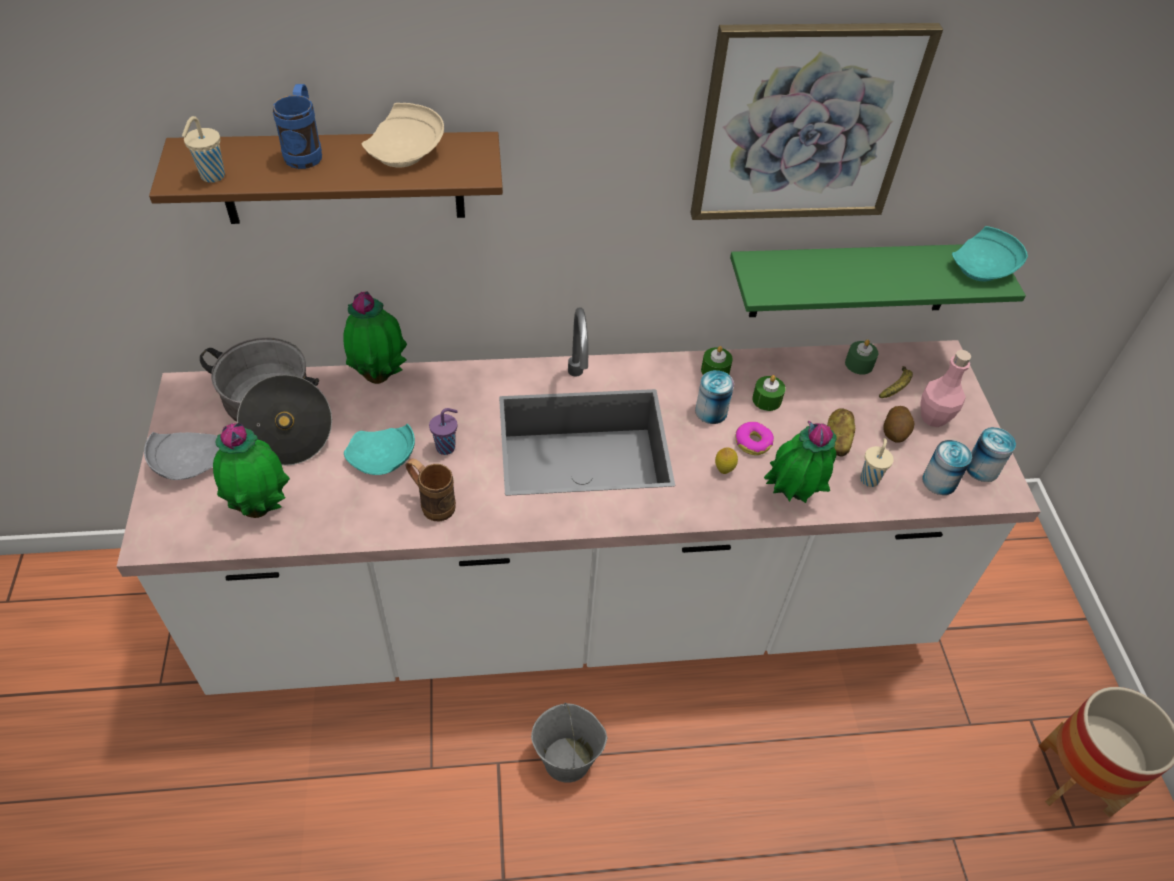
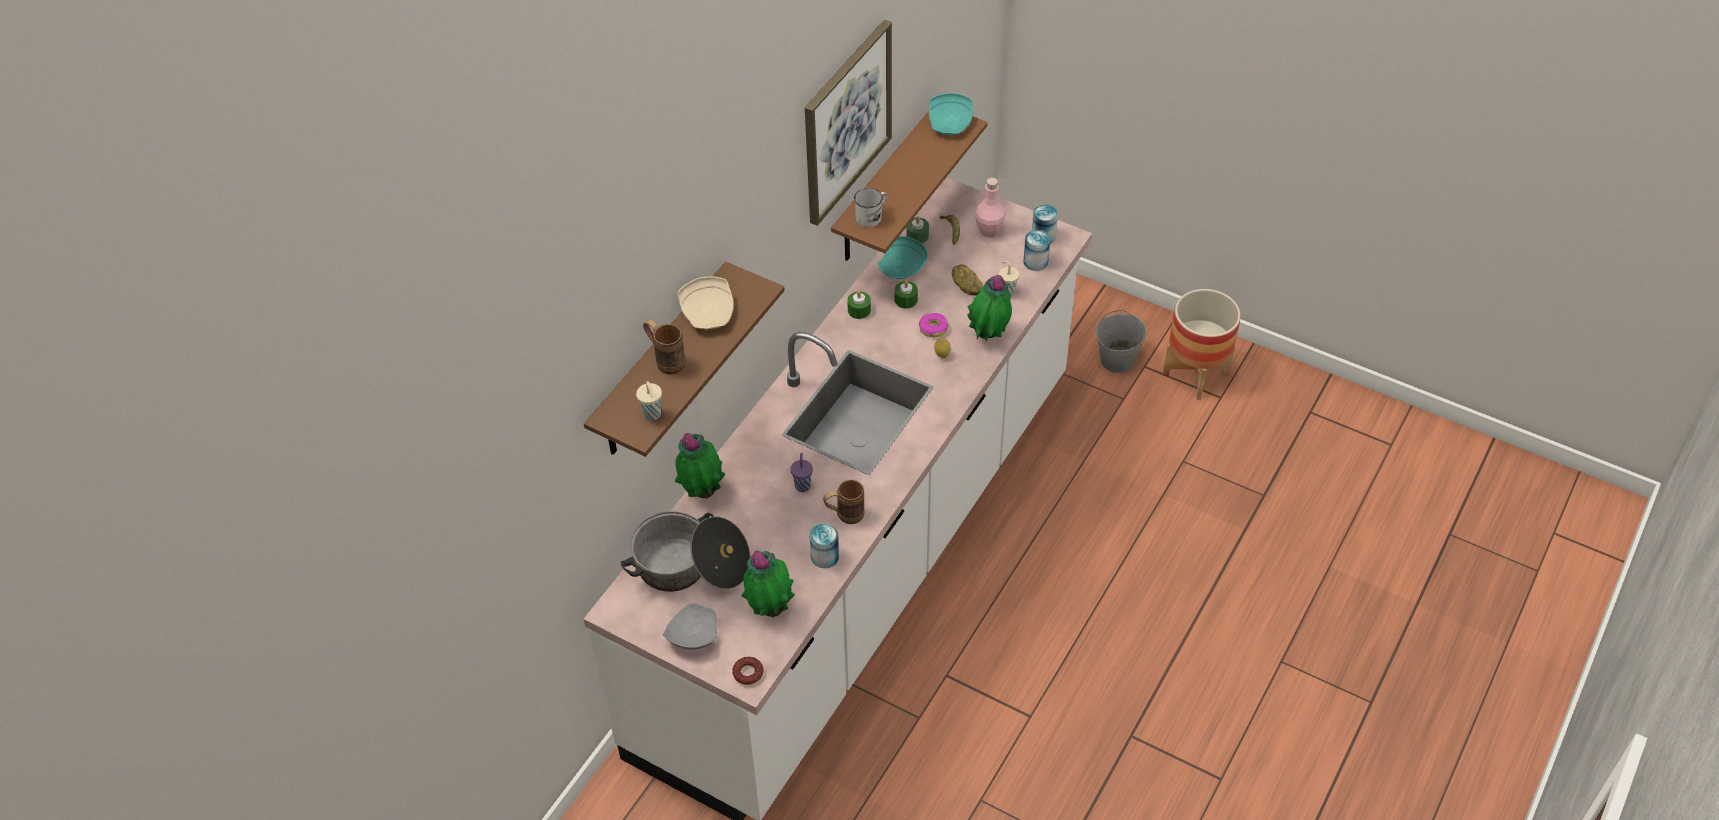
camera: 50 degrees left, 0 degrees up
(160, 535) = (748, 673): none -> donut
(306, 152) = (665, 360): blue mug -> brown mug
(383, 460) = (784, 525): turquoise plate -> turquoise plate (903, 267)
(568, 759) = (976, 633): grey bucket -> grey bucket (1117, 360)
(711, 411) = (891, 333): can -> can (825, 556)
(781, 273) = (872, 216): none -> white mug
(854, 280) = (884, 187): green shelf -> brown shelf
(895, 433) = (984, 256): potato -> none

